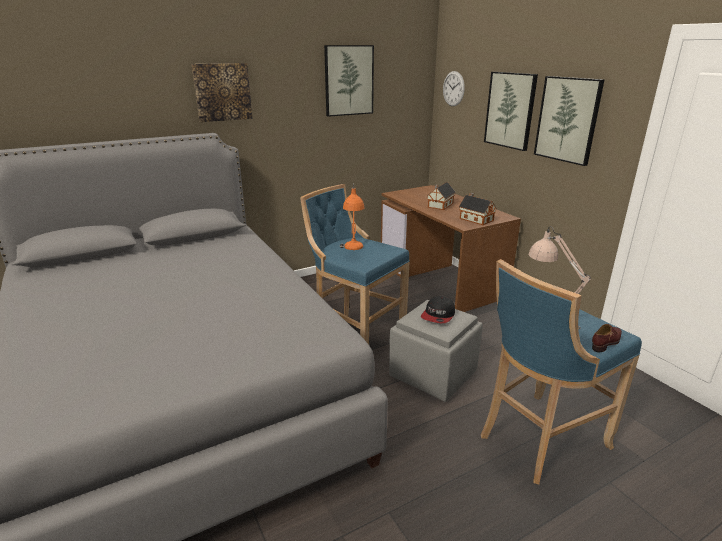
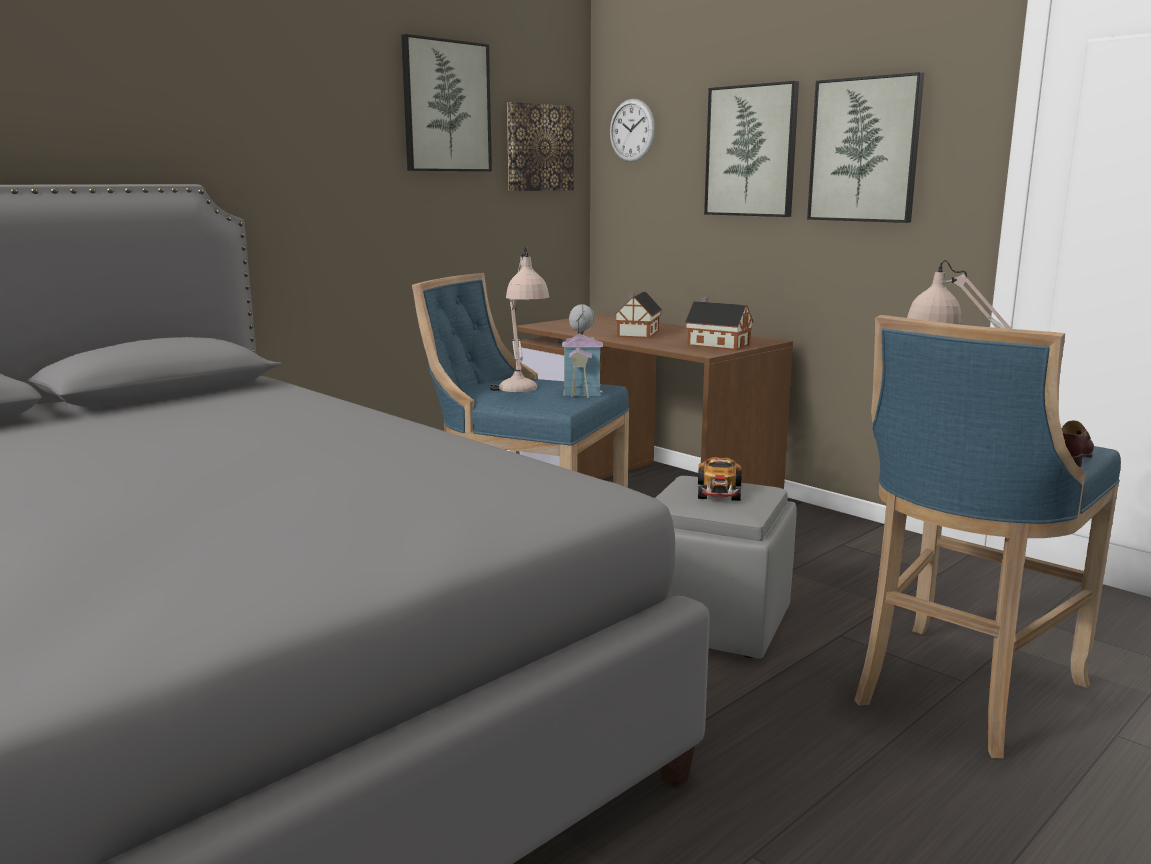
camera: 15 degrees left, 10 degrees down
(222, 92) = (208, 105): picture -> picture (539, 148)
(353, 250) = (521, 392): orange table lamp -> beige table lamp
(384, 250) = (582, 389): none -> toy house
(438, 315) = (719, 491): cap -> toy car

